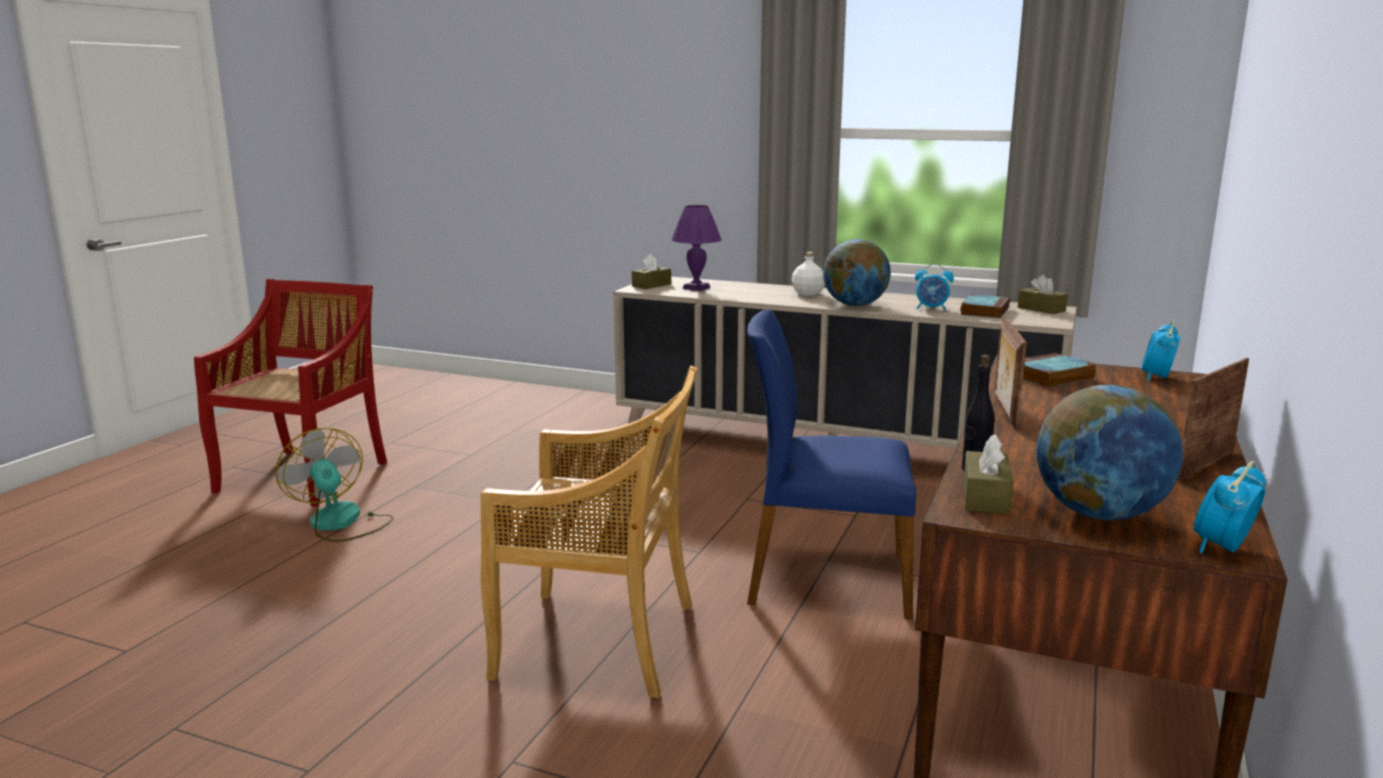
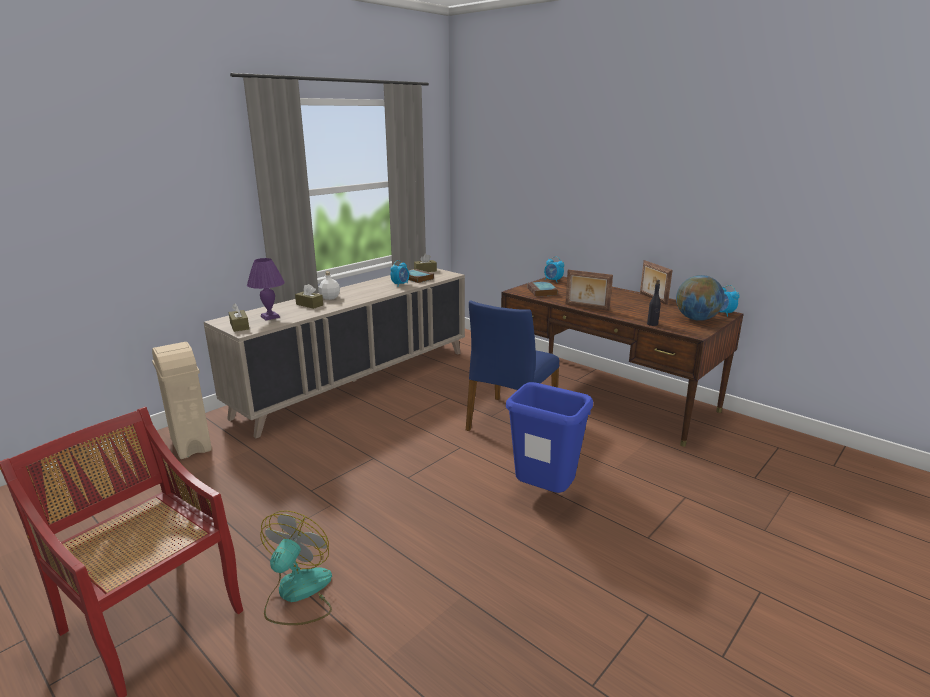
camera: 70 degrees left, 5 degrees up
(341, 523) = (297, 594): fan -> fan turned 120 degrees clockwise
(590, 412) = (191, 444): none -> beige trash can
(600, 642) = (544, 494): beige chair -> blue trash can
(855, 305) = (372, 294): globe -> none
(985, 497) = (680, 328): brown tissue box -> brown tissue box (309, 305)

